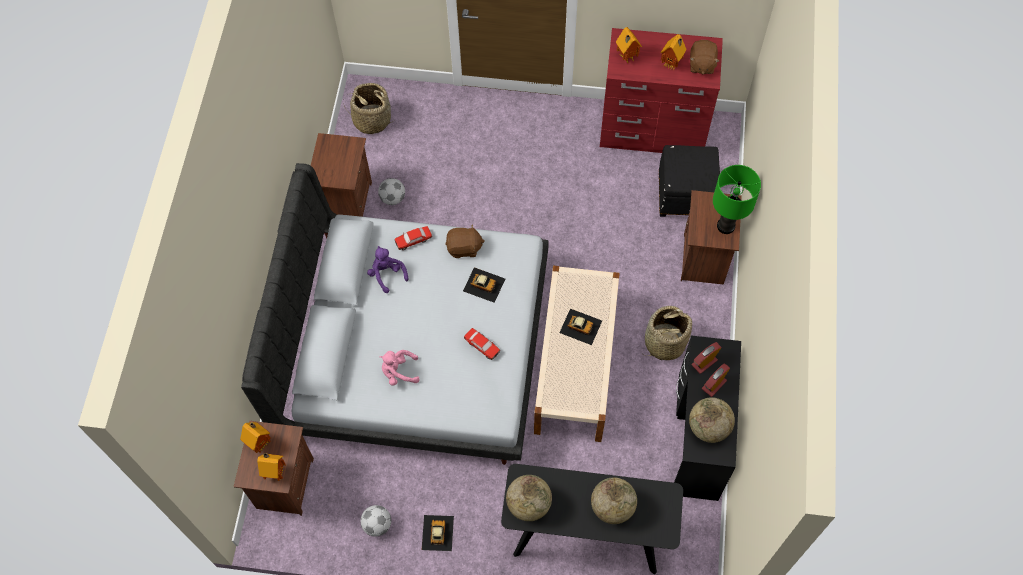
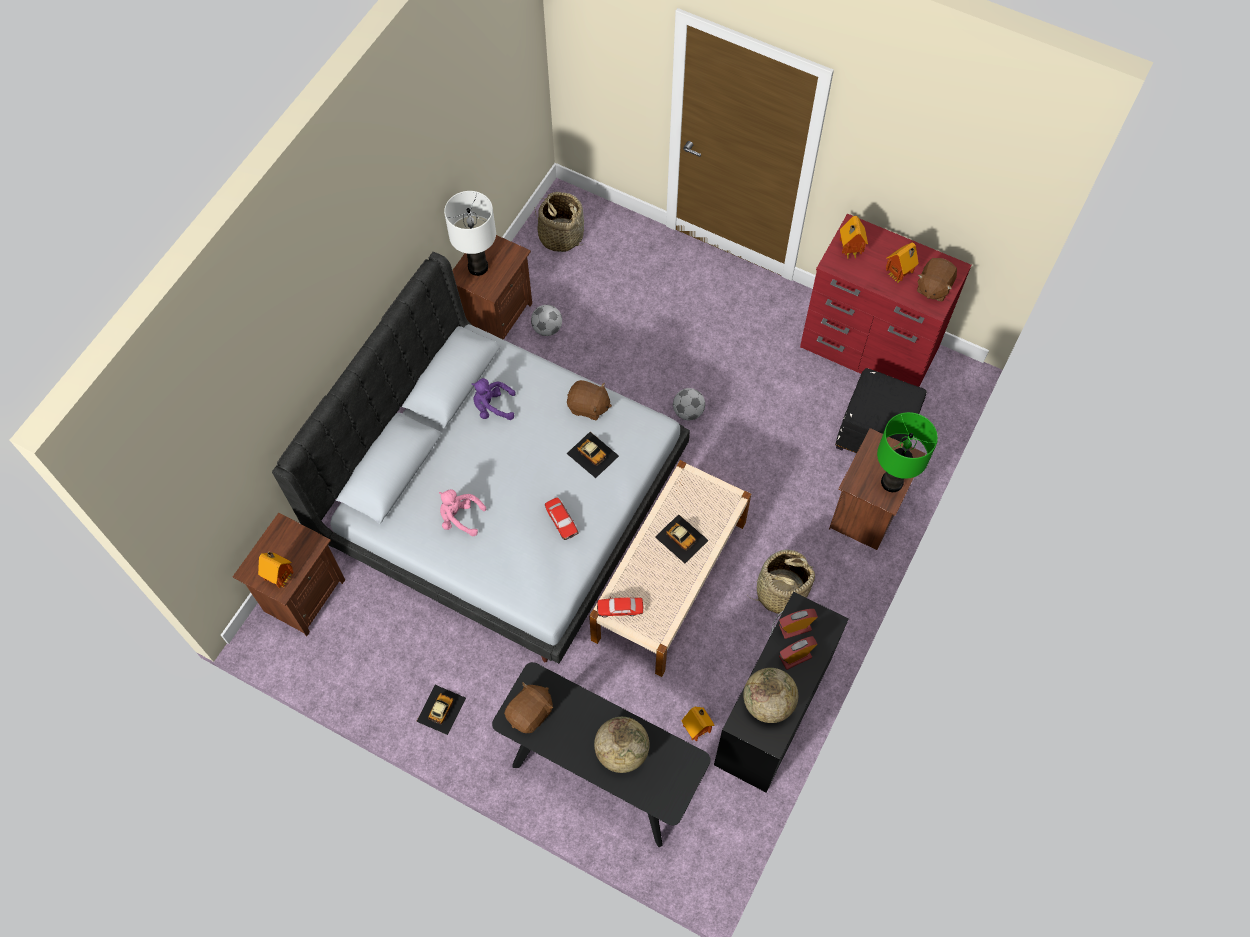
camera: 20 degrees right, 0 degrees up
(260, 443) = (279, 540): toy house -> toy house (697, 729)
(328, 165) = (477, 267): none -> white table lamp
(377, 524) = (381, 676): football -> football (688, 412)
(387, 274) = (492, 407): purple plush toy -> purple plush toy turned 75 degrees counterclockwise
(413, 240) = (537, 379): toy car -> toy car (620, 609)
(528, 504) = (530, 713): globe -> brown plush toy

